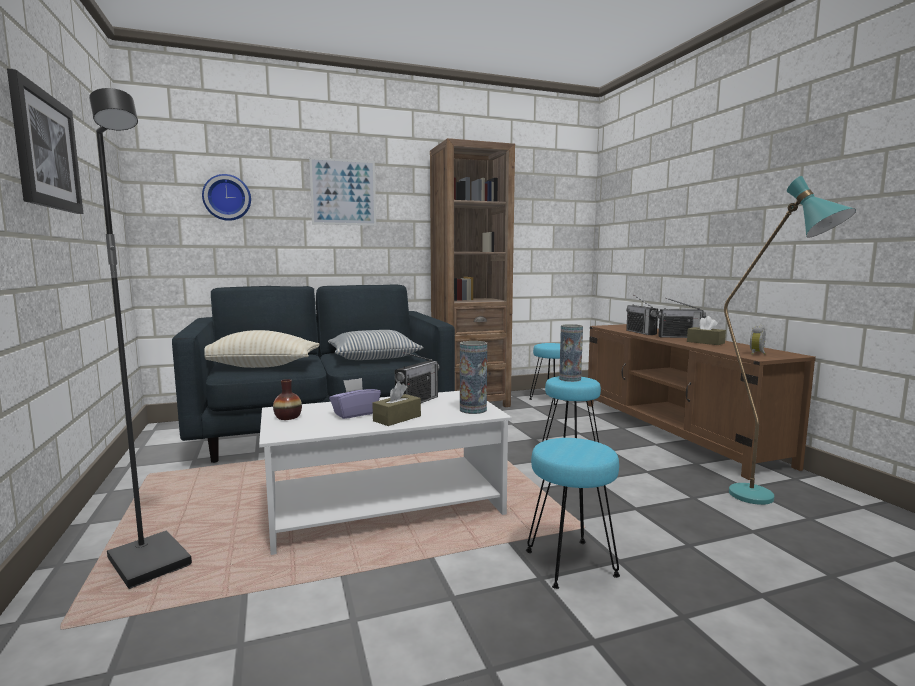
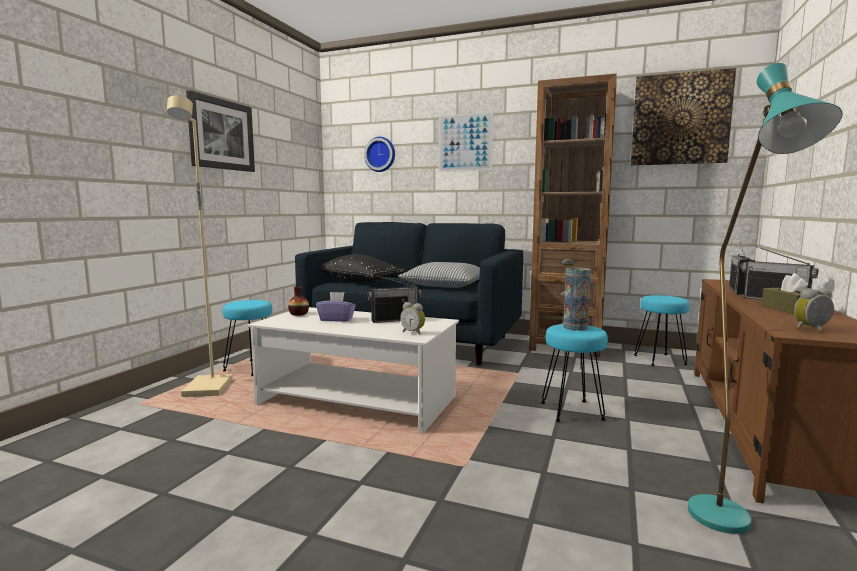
camera: 40 degrees right, 0 degrees up
(152, 562) = (209, 388): black floor lamp -> beige floor lamp
(259, 366) = (357, 282): beige pillow -> black pillow
(397, 418) = (349, 327): brown tissue box -> none
(473, 410) = (413, 332): vase -> alarm clock
(540, 189) = (680, 119): none -> picture
(570, 564) = (398, 484): turquoise stool -> turquoise stool (251, 368)

